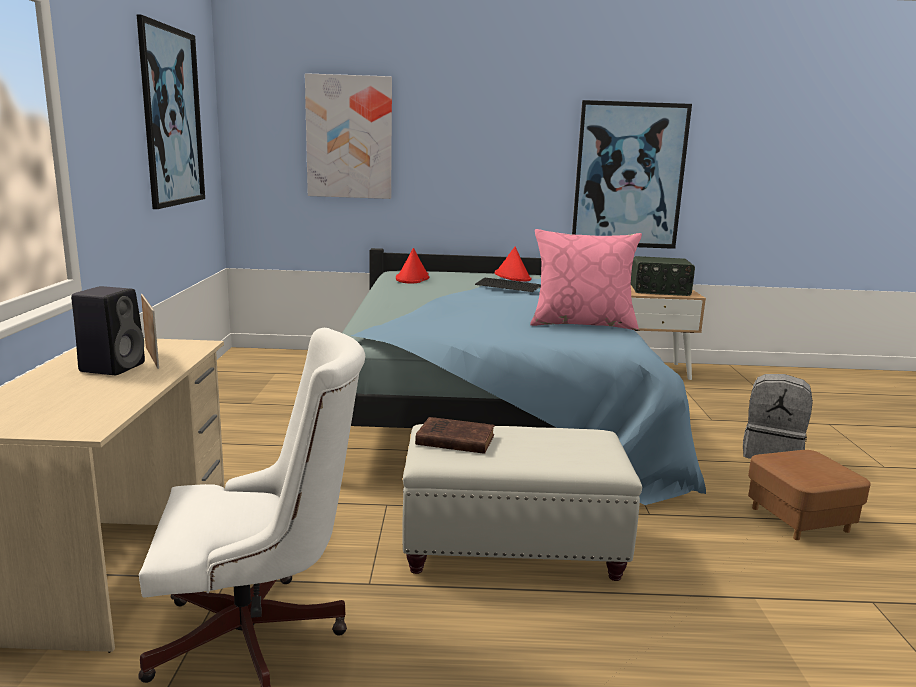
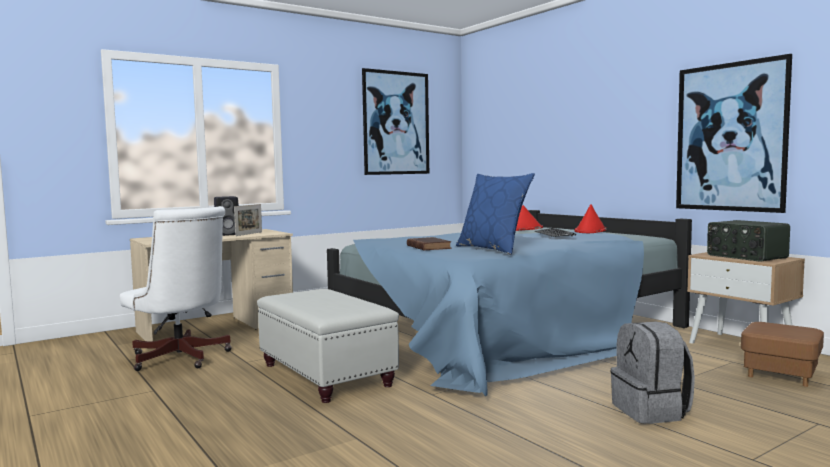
camera: 55 degrees right, 10 degrees down
(349, 137) = (523, 127): picture -> none
(453, 440) = (310, 294): brown book -> brown book (428, 247)
(582, 324) = (493, 249): pink pillow -> blue pillow
(799, 520) = (520, 437): brown ottoman -> brown ottoman (780, 374)

